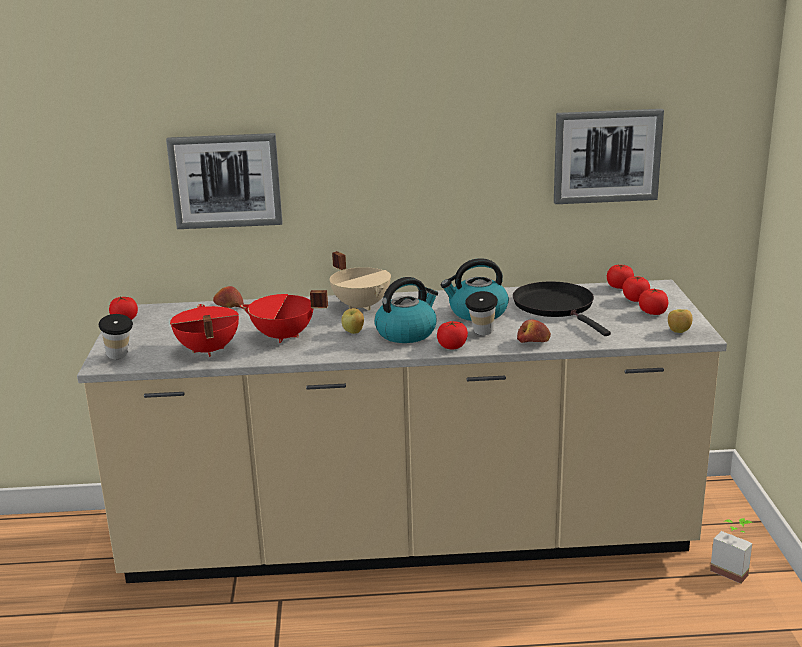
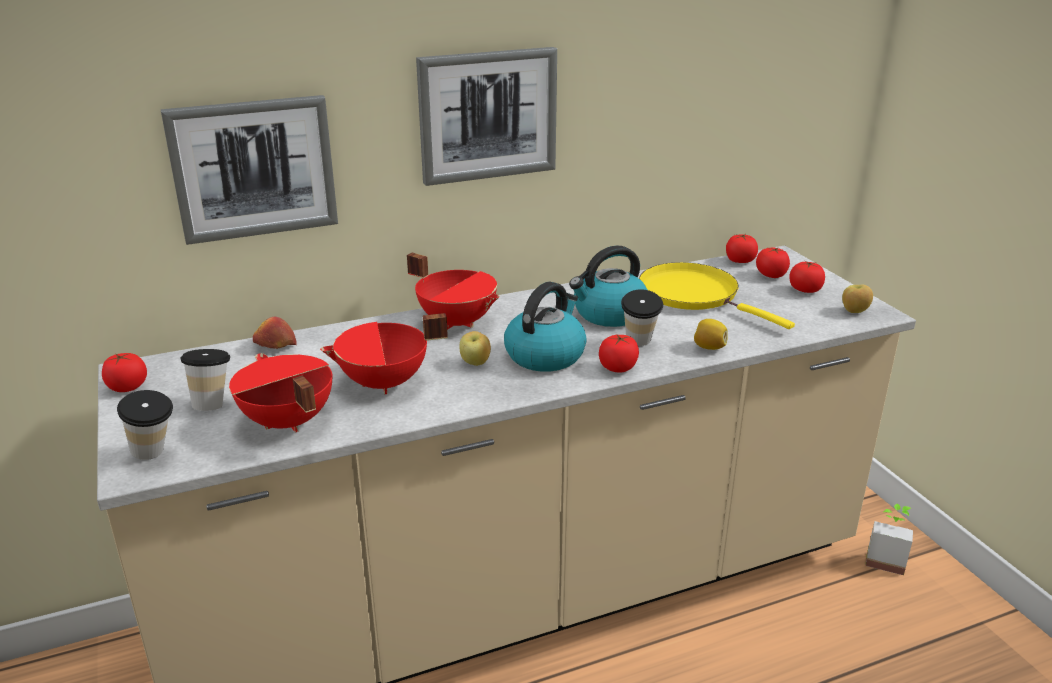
camera: 20 degrees left, 5 degrees up
(169, 335) = (213, 403): none -> cup
(362, 305) = (458, 321): beige cooking pot -> red cooking pot
(533, 342) = (709, 347): apple -> lemon
(556, 307) = (694, 295): black frying pan -> yellow frying pan
(606, 156) = (725, 105): picture -> picture (487, 115)

